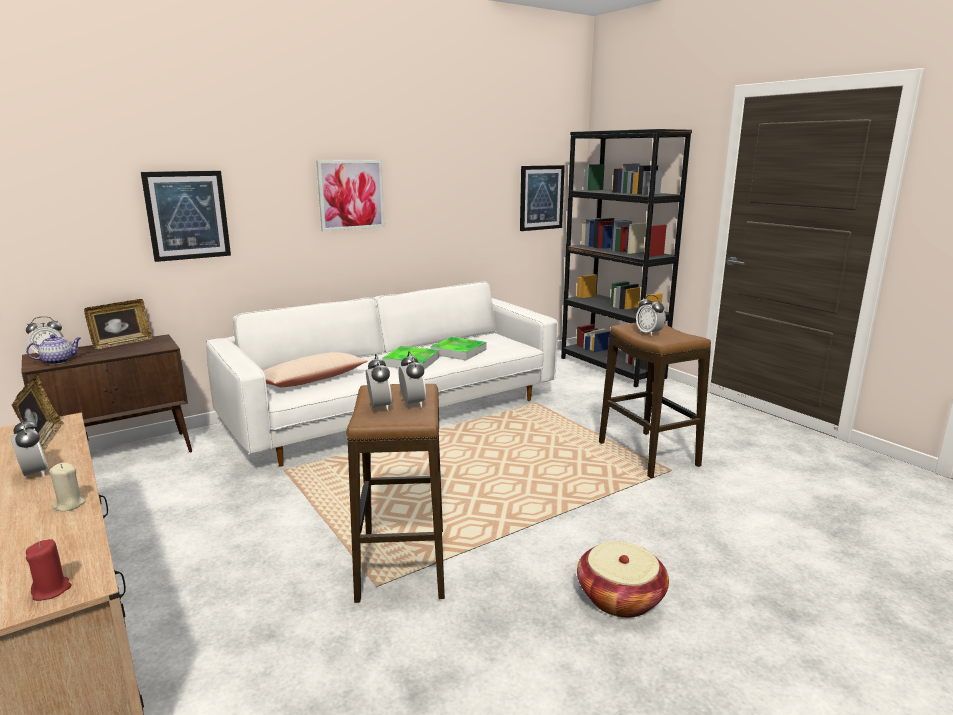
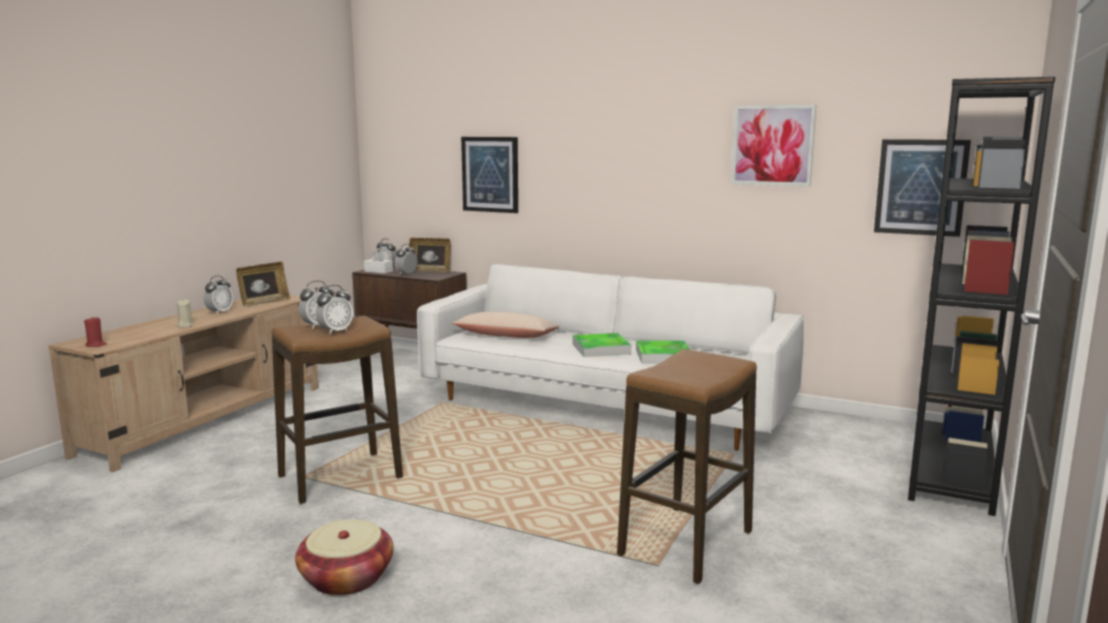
camera: 60 degrees right, 5 degrees down
(58, 361) = (378, 271): teapot -> white tissue box
(351, 195) = (633, 165): picture -> picture (772, 145)
(649, 333) = (681, 365): alarm clock -> alarm clock (407, 274)

